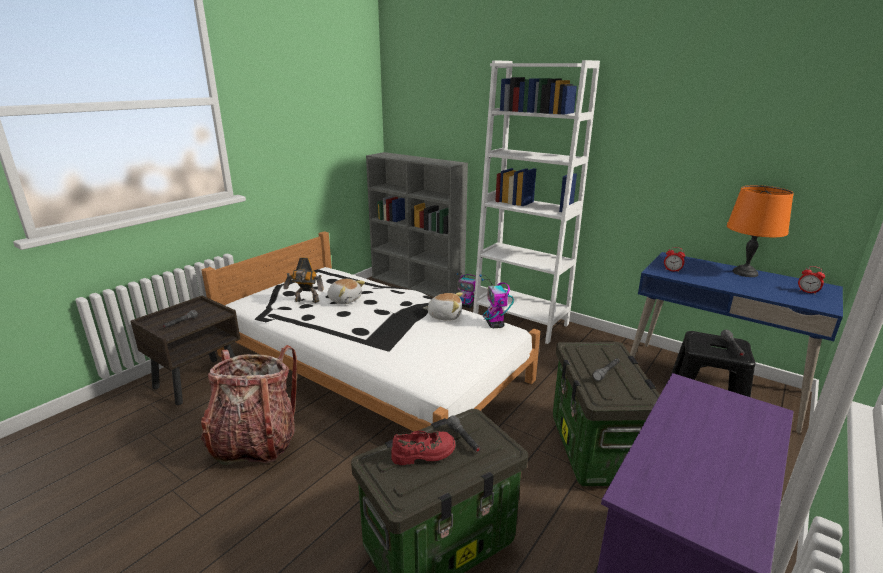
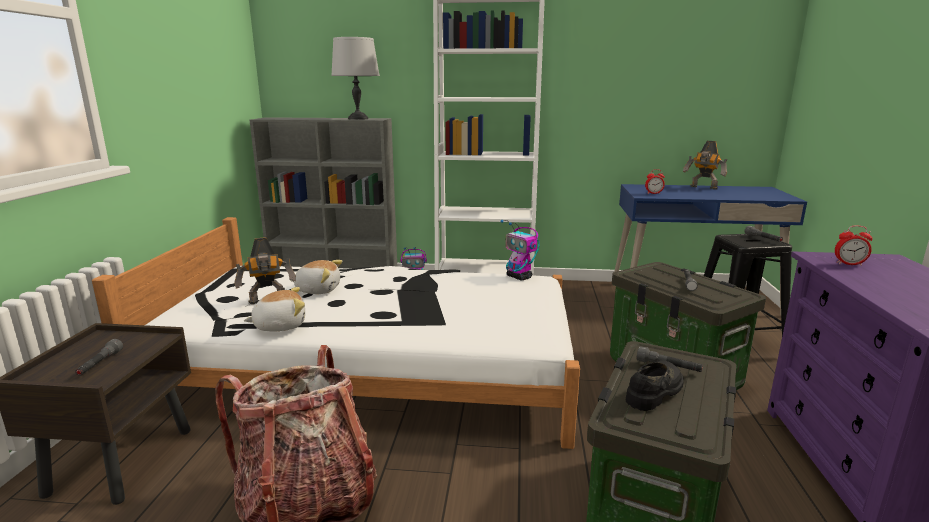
camera: 30 degrees left, 5 degrees down
(424, 453) = (654, 392): red shoe -> black shoe
(440, 161) = (358, 118): none -> grey table lamp
(444, 315) = (458, 280): plush toy -> plush toy (280, 325)
(745, 273) = (703, 188): orange table lamp -> toy robot
(807, 292) = (761, 192): alarm clock -> alarm clock (849, 264)

